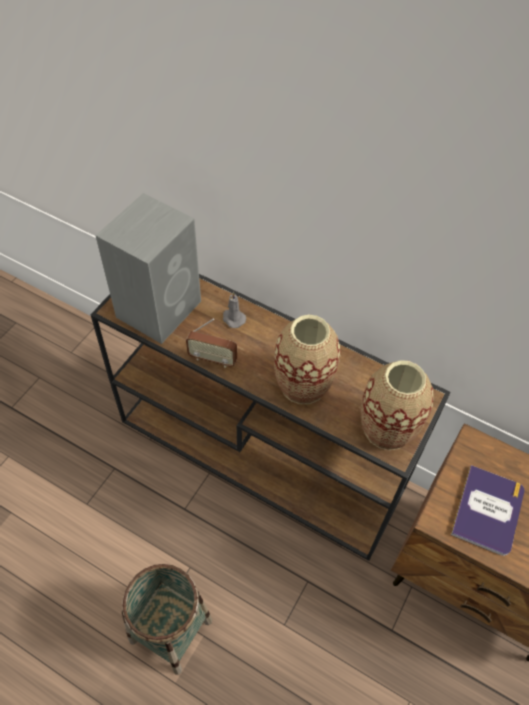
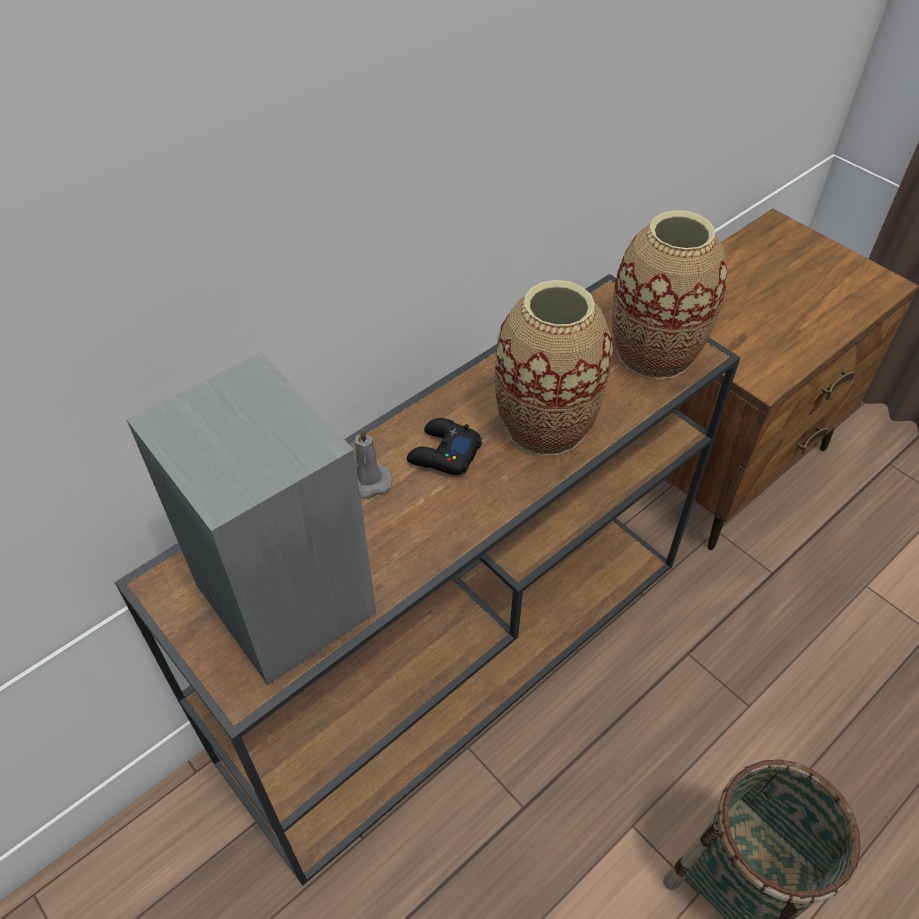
camera: 70 degrees left, 5 degrees down
(212, 359) = (447, 536): radio -> none
(264, 344) = (443, 453): none -> black game controller
(488, 510) = (755, 329): book -> none

